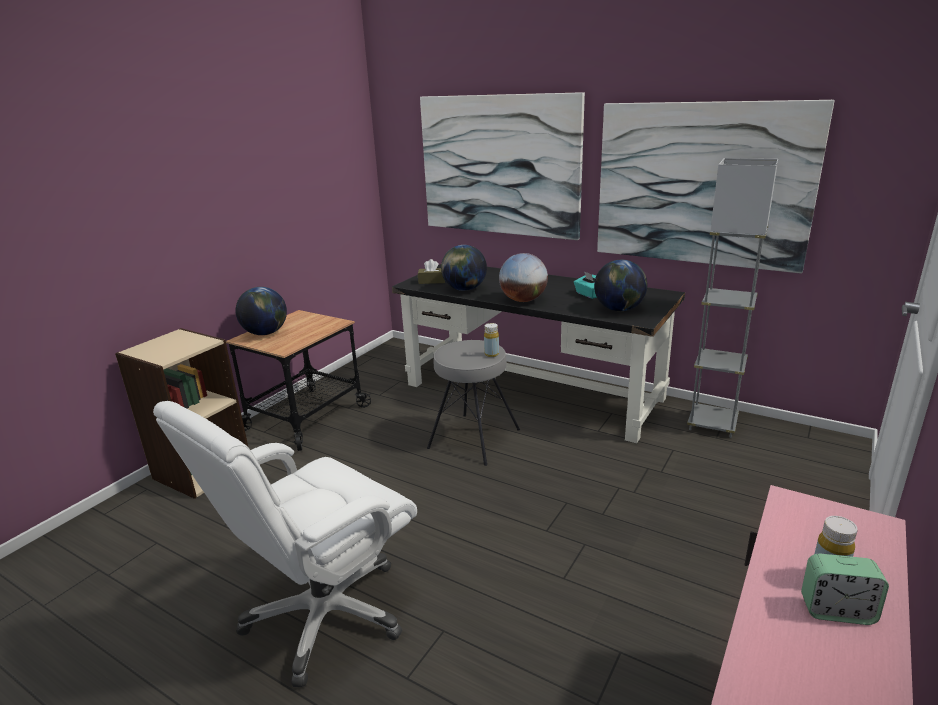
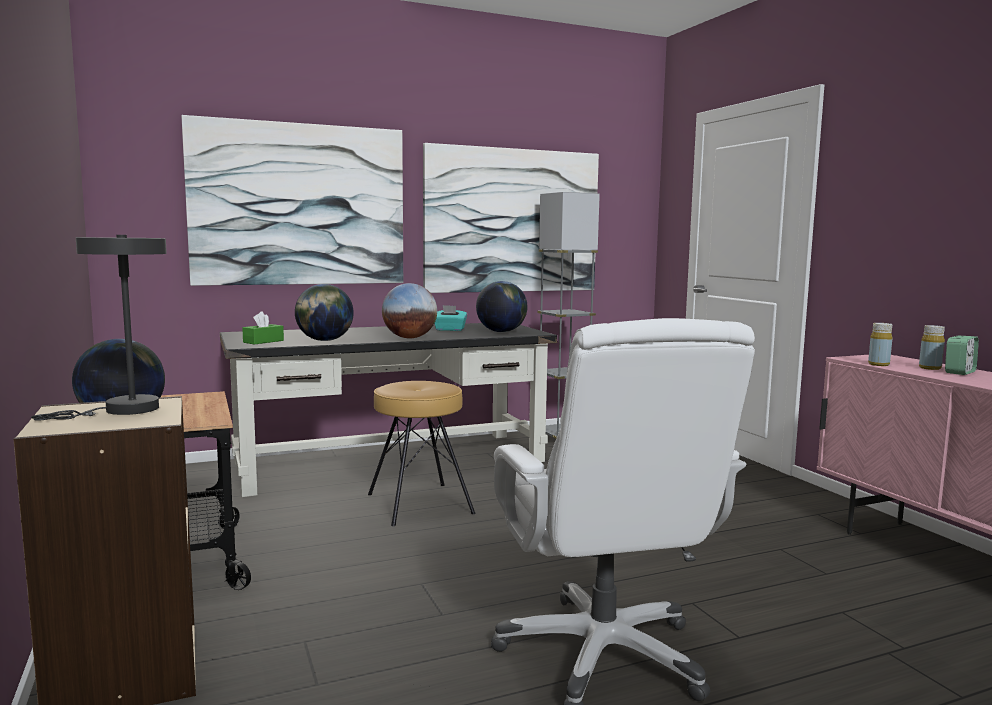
camera: 55 degrees left, 15 degrees down
(181, 344) = (122, 410): none -> grey table lamp
(432, 281) = (263, 341): brown tissue box -> green tissue box
(473, 438) = (419, 504): grey stool -> brown stool
(491, 354) = (445, 384): yellow bottle -> yellow bottle (878, 364)

